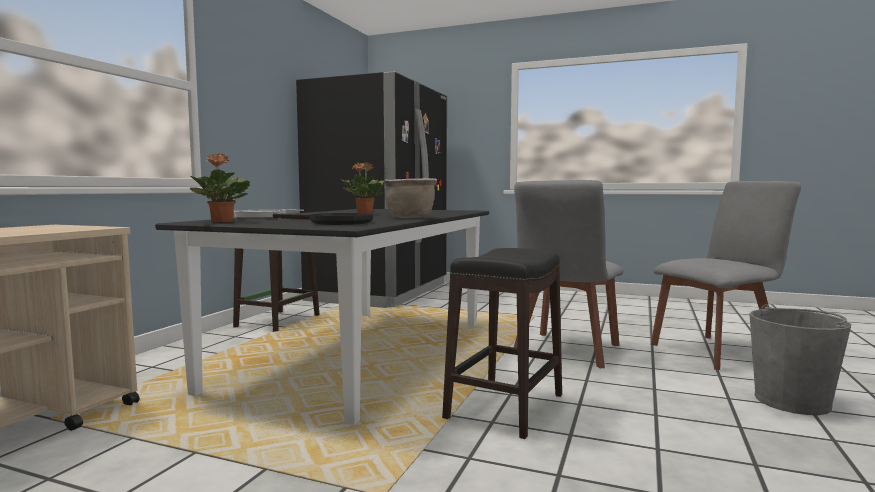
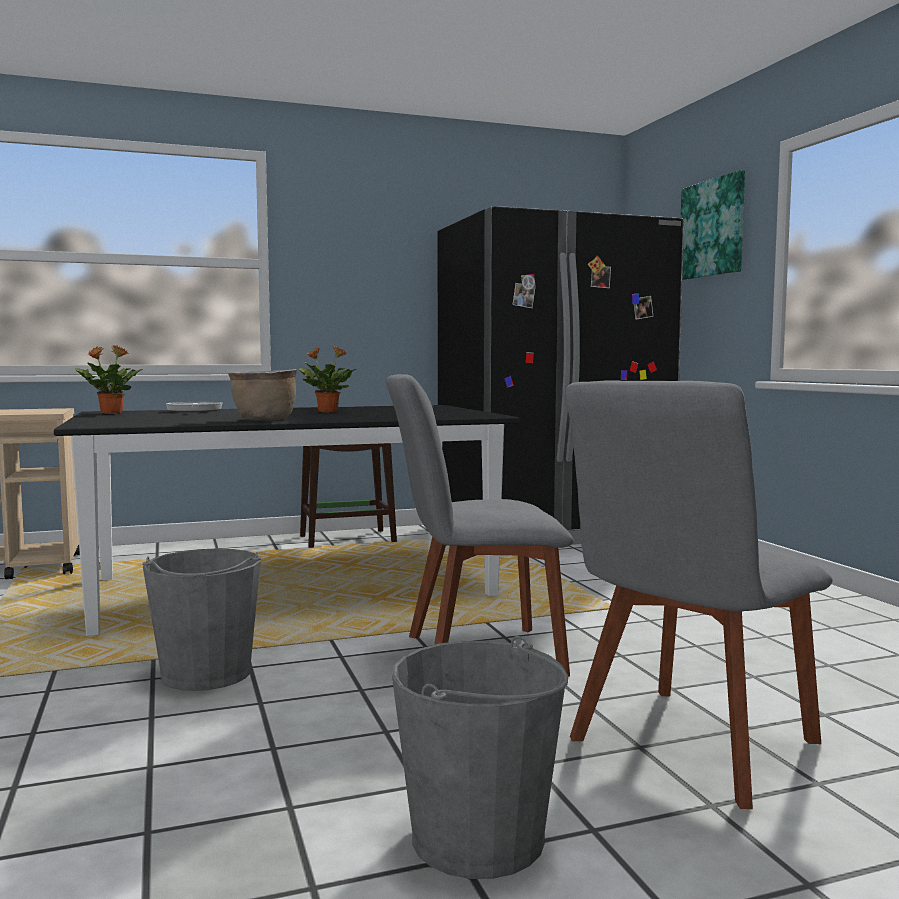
camera: 50 degrees right, 0 degrees up
(332, 222) = (141, 420): black frying pan -> none
(458, 104) = (713, 228): none -> picture
(506, 406) = (206, 674): black stool -> grey bucket
(717, 351) = (689, 746): grey chair -> grey chair turned 105 degrees clockwise

